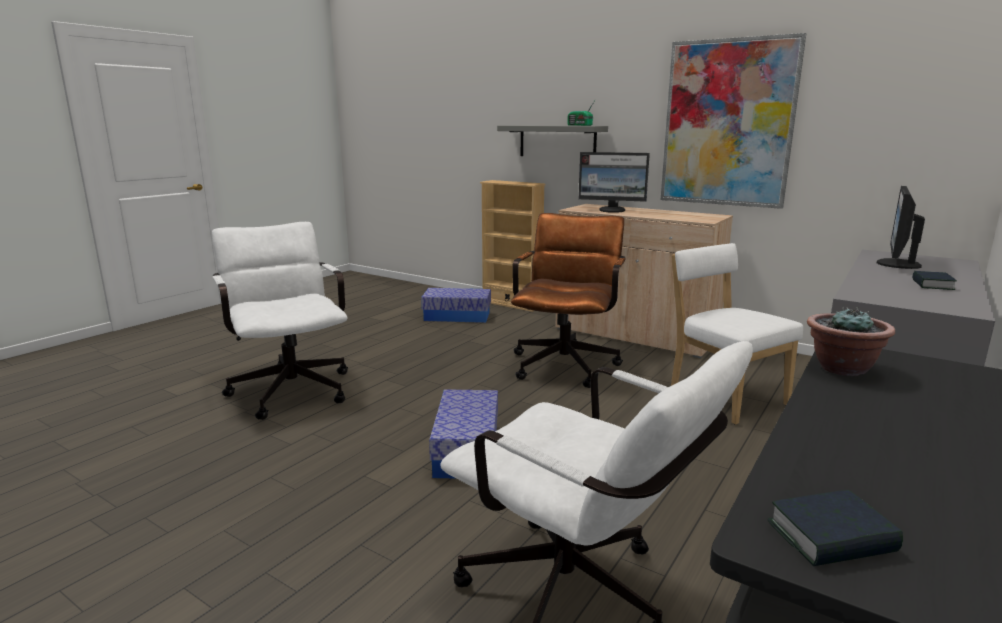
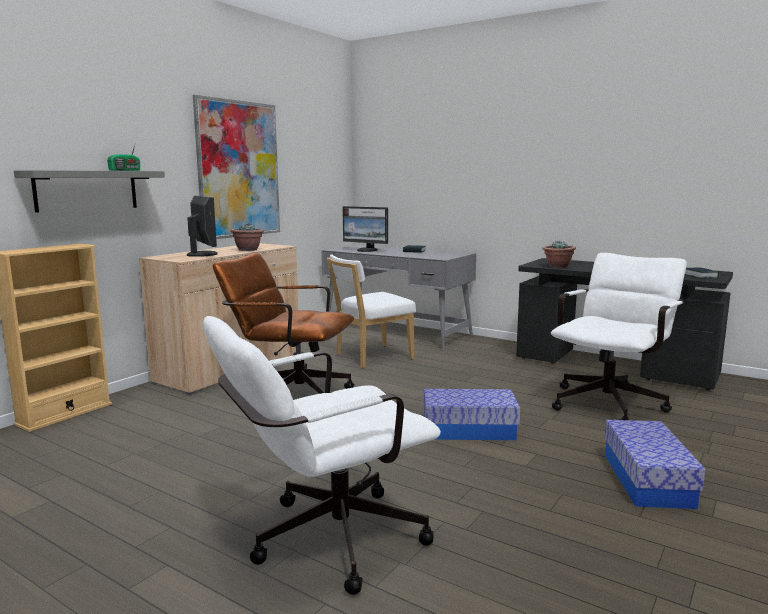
camera: 90 degrees left, 5 degrees down
(457, 316) = (87, 445): storage box -> storage box (647, 480)
(612, 210) = (203, 254): monitor -> monitor turned 45 degrees counterclockwise
(658, 216) = (248, 250): none -> potted plant

